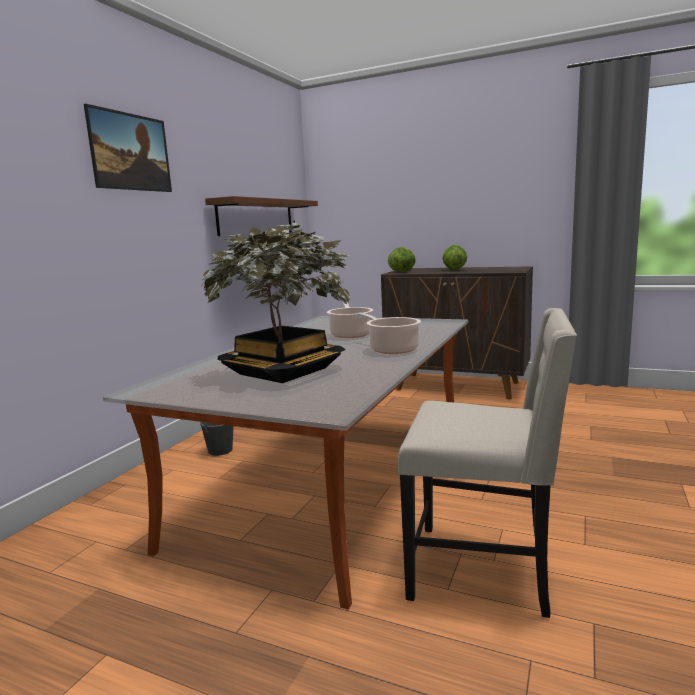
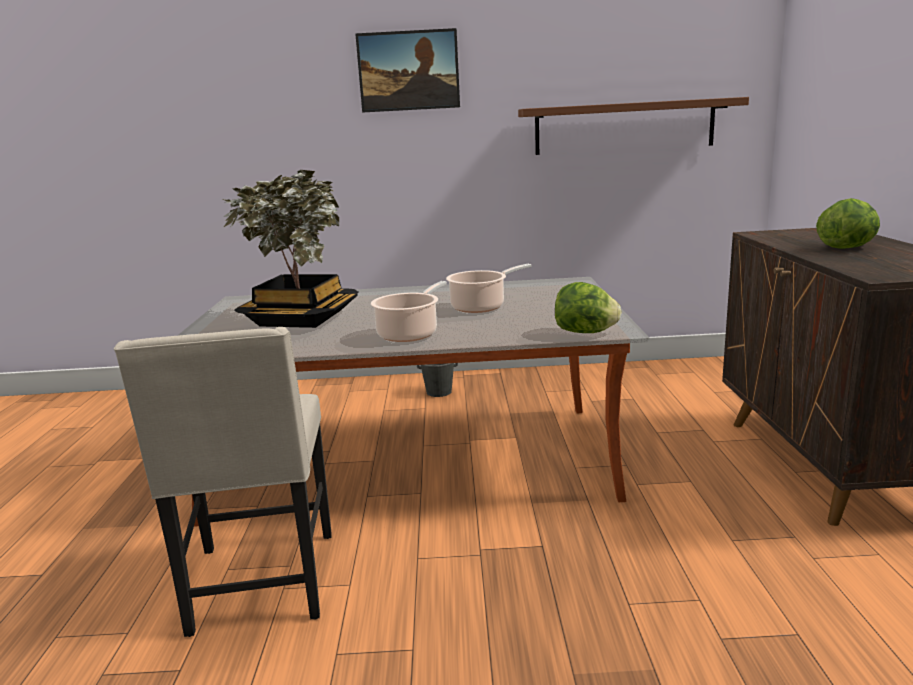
camera: 65 degrees right, 5 degrees up
(403, 271) = (782, 233): lettuce -> lettuce (585, 332)

